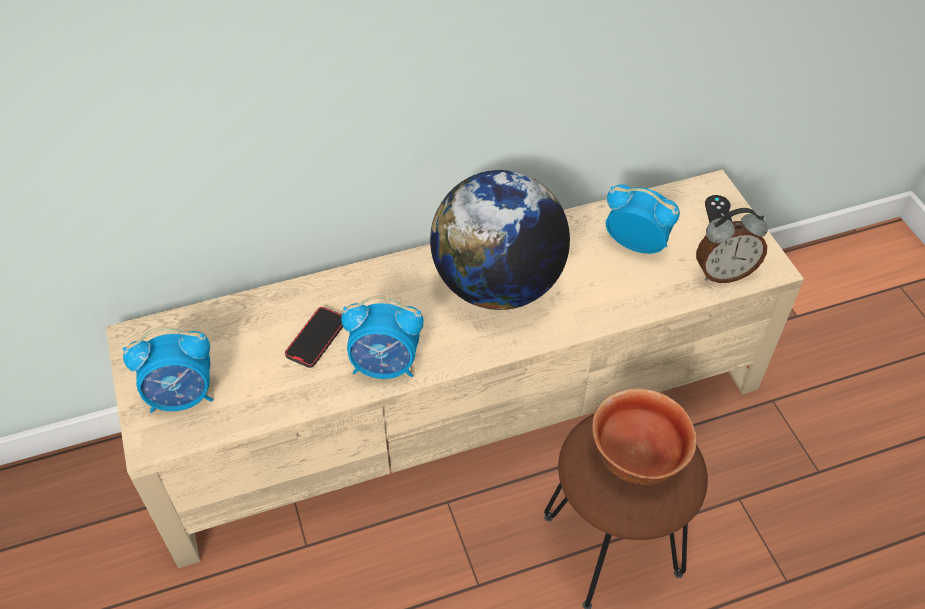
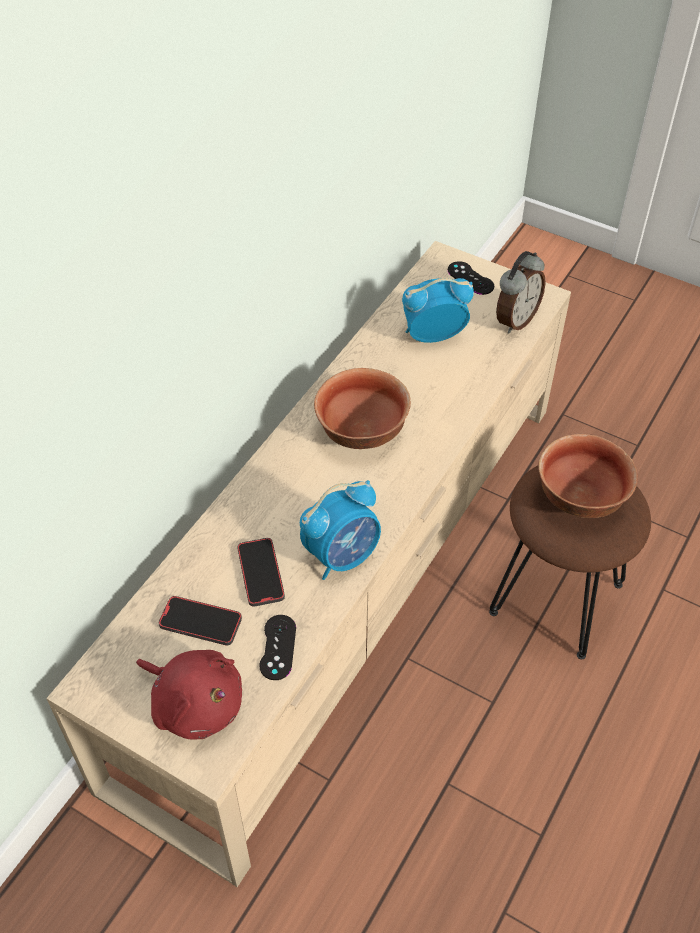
camera: 40 degrees left, 0 degrees up
(182, 396) = (195, 703): alarm clock -> red plush toy
(243, 344) = (200, 622): none -> phone
(273, 398) = (278, 647): none -> black game controller
(497, 285) = (362, 433): globe -> bowl

